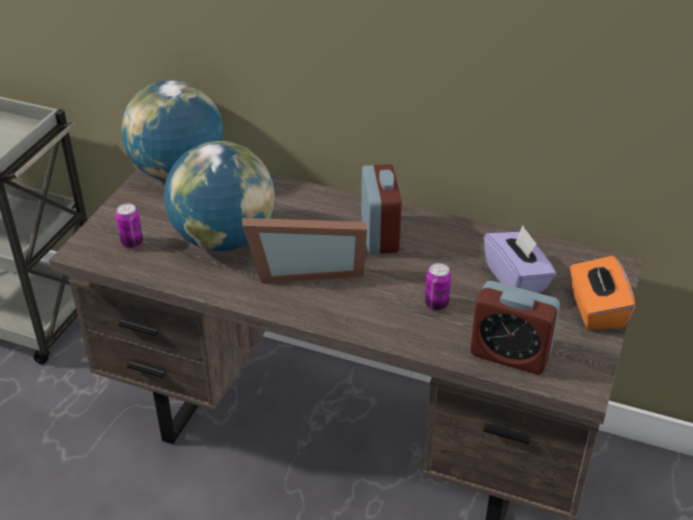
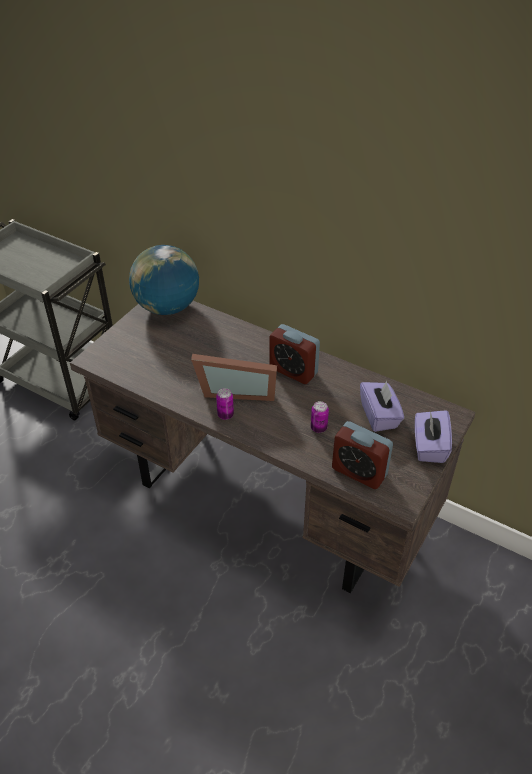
camera: 10 degrees right, 5 degrees up
(132, 243) = (125, 357): can -> can (225, 415)
(224, 239) = (187, 361): globe -> none
(379, 235) = (293, 371): alarm clock -> alarm clock turned 120 degrees clockwise
(595, 310) = (429, 447): orange tissue box -> purple tissue box

